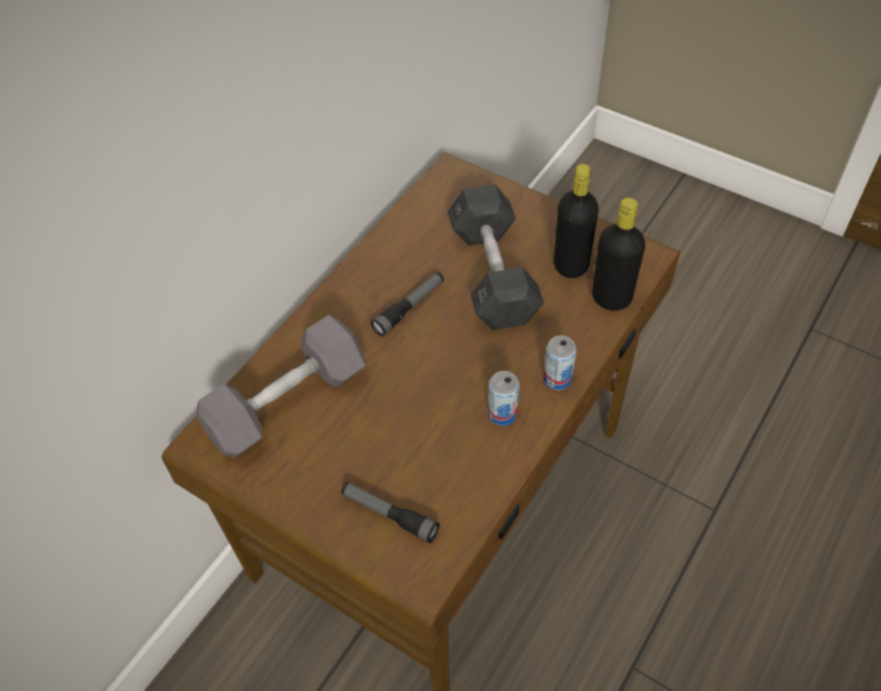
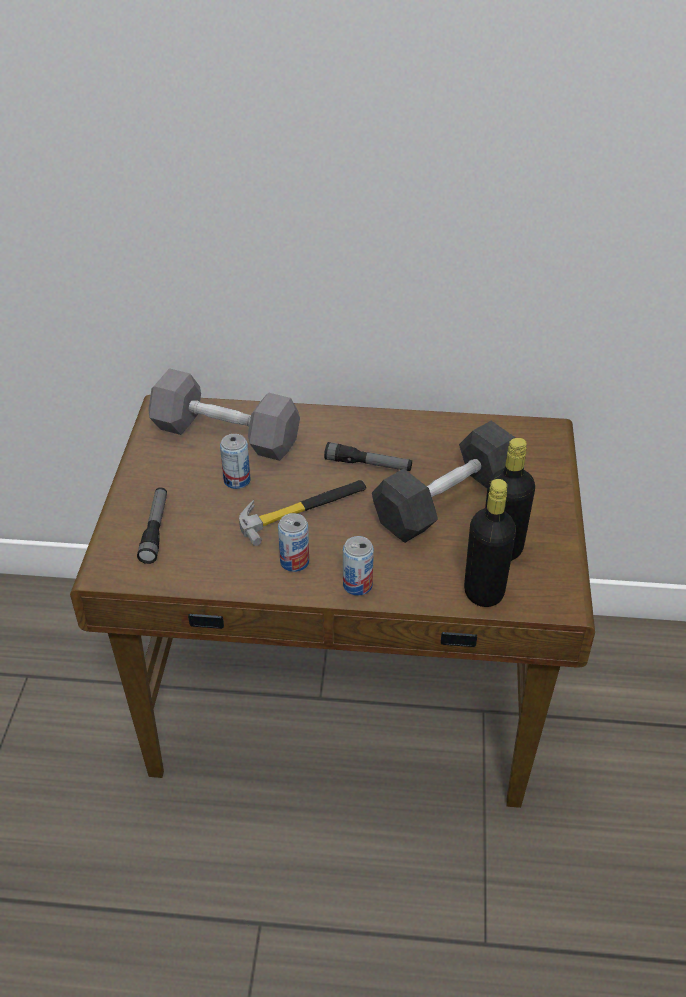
camera: 60 degrees right, 10 degrees down
(362, 418) = (237, 480): none -> can
(437, 380) = (303, 509): none -> hammer

